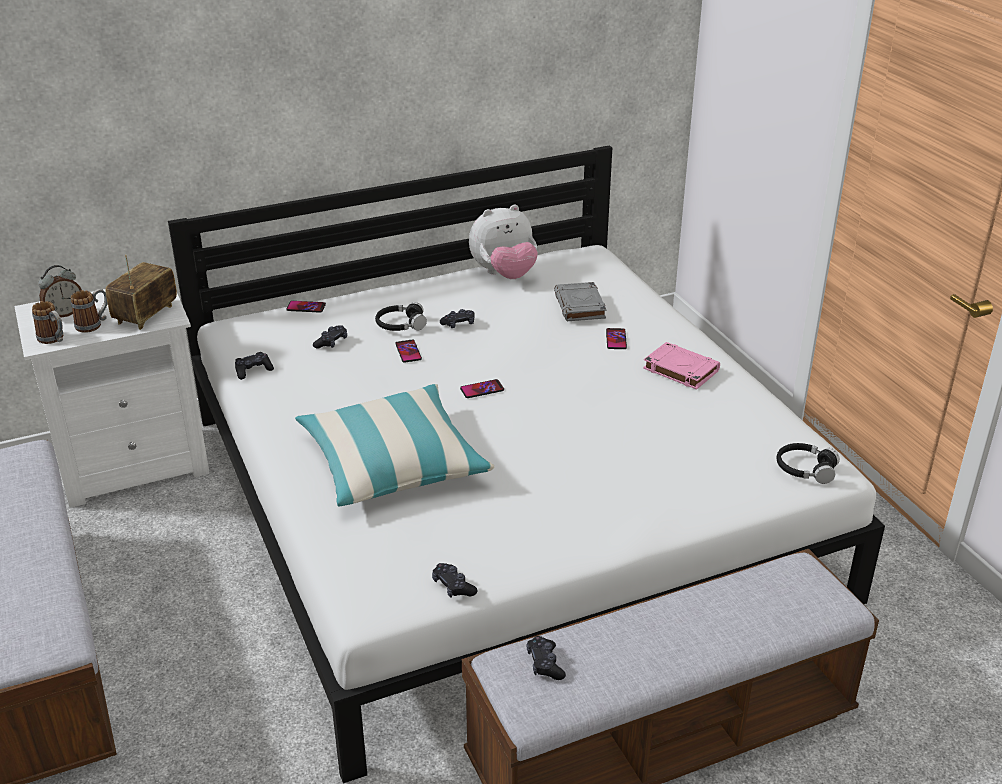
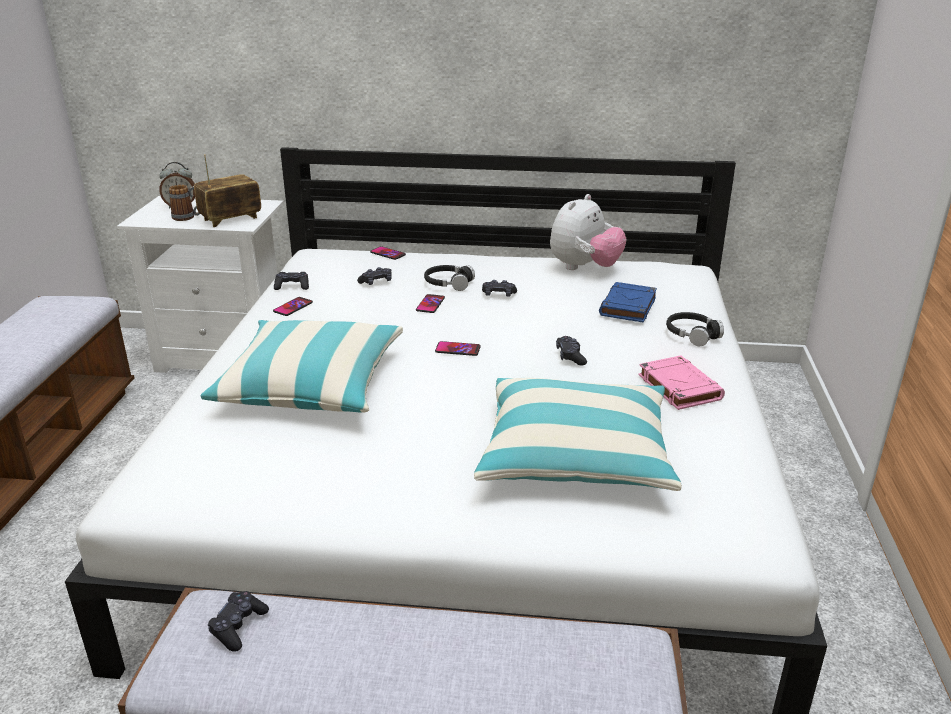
camera: 30 degrees right, 5 degrees down
(54, 339) = (150, 220): mug -> none
(453, 586) = (228, 509): black game controller -> black game controller (570, 356)
(504, 274) = (584, 268): plush toy -> plush toy turned 60 degrees counterclockwise
(580, 306) = (628, 307): grey book -> blue book
(616, 339) = (637, 343): phone -> phone (293, 307)
(659, 450) = (575, 454): none -> pillow
(805, 469) = (731, 531): black headphones -> black headphones (692, 334)

